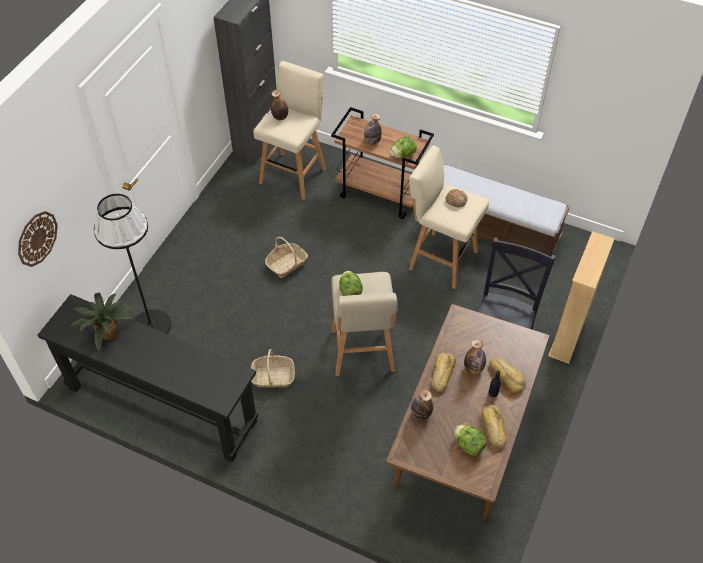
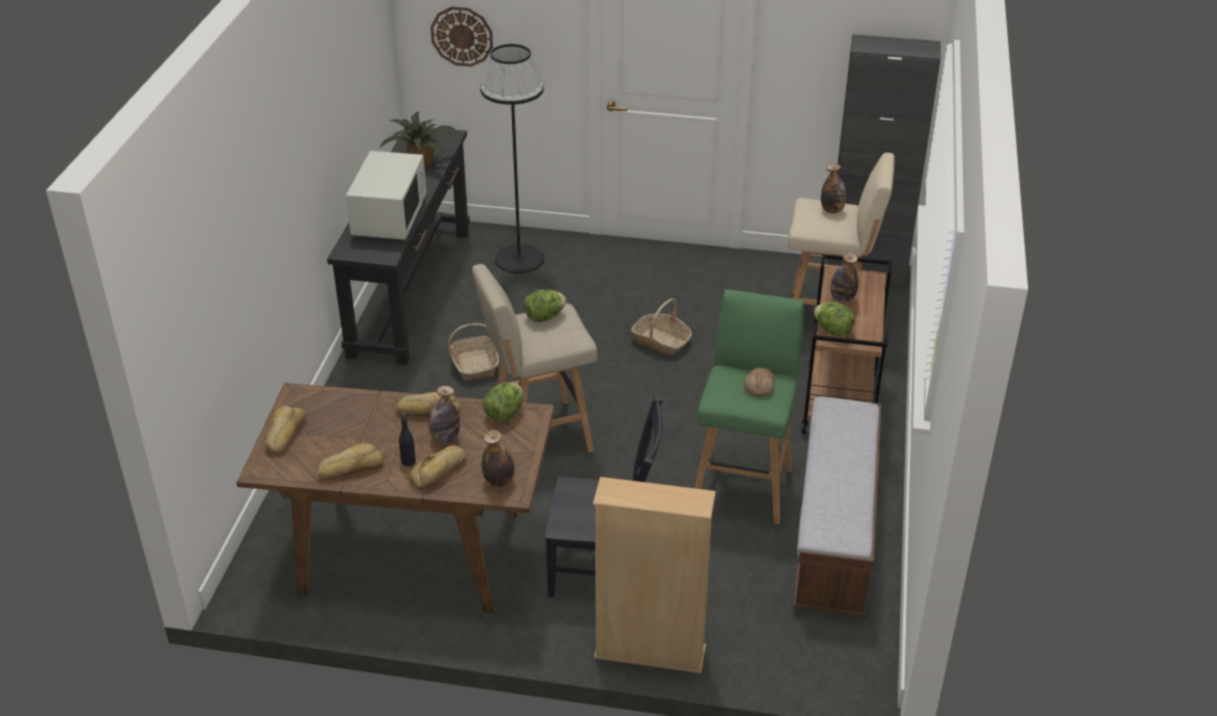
camera: 75 degrees right, 15 degrees down
(184, 365) = (389, 218): none -> white microwave
(420, 414) = (360, 401): bottle -> bottle (499, 481)
(441, 259) = (742, 485): beige stool -> green stool
(447, 466) = (284, 434): none -> bread
(469, 445) = (319, 449): lettuce -> lettuce (504, 414)

